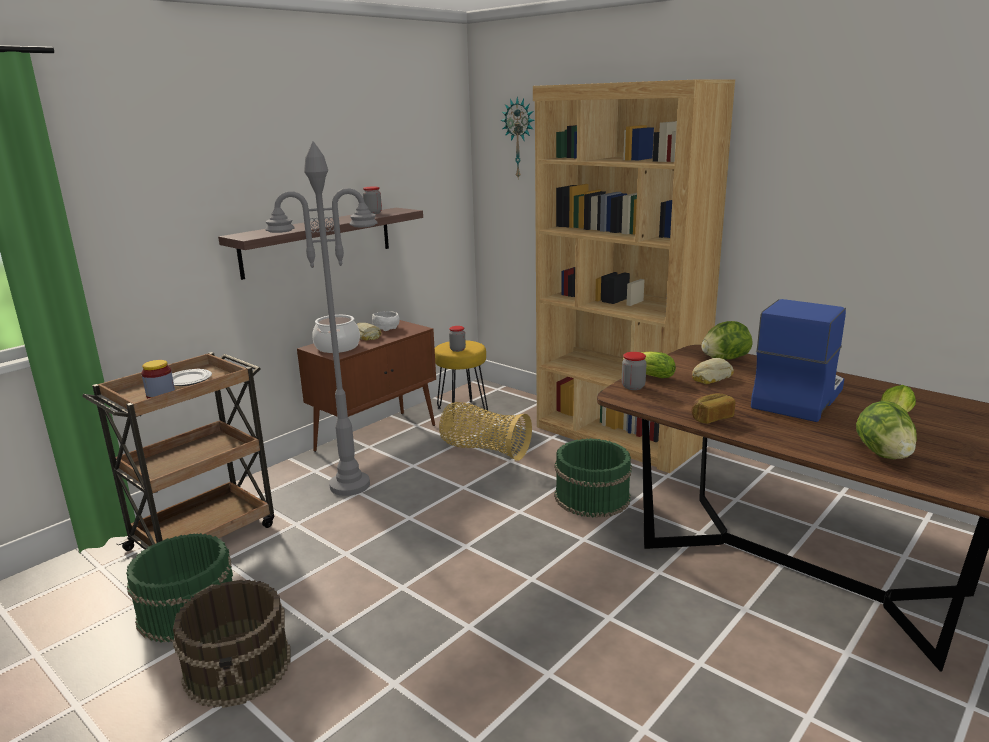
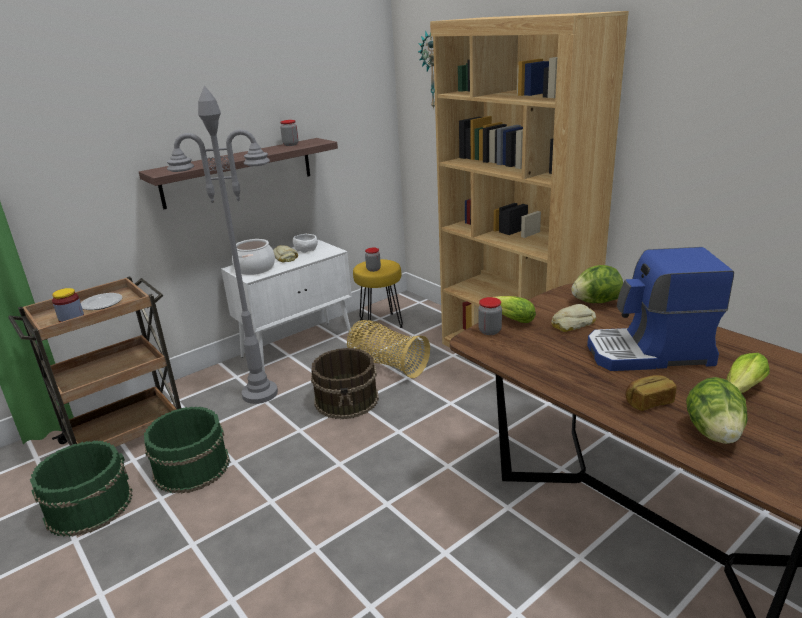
camera: 10 degrees right, 5 degrees up
(239, 666) = (110, 567): brown bucket -> brown bucket (347, 399)
(377, 437) = (298, 346): brown cabinet -> white cabinet
(591, 497) = (469, 421): green bucket -> green bucket (190, 467)
(711, 418) = (550, 374): bread -> bread (648, 402)
(796, 397) = (650, 353): coffee machine -> coffee machine turned 135 degrees counterclockwise

